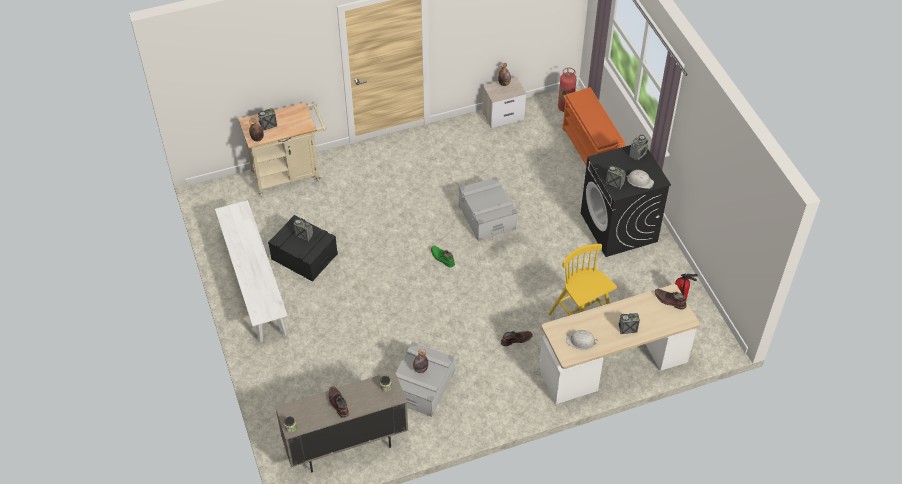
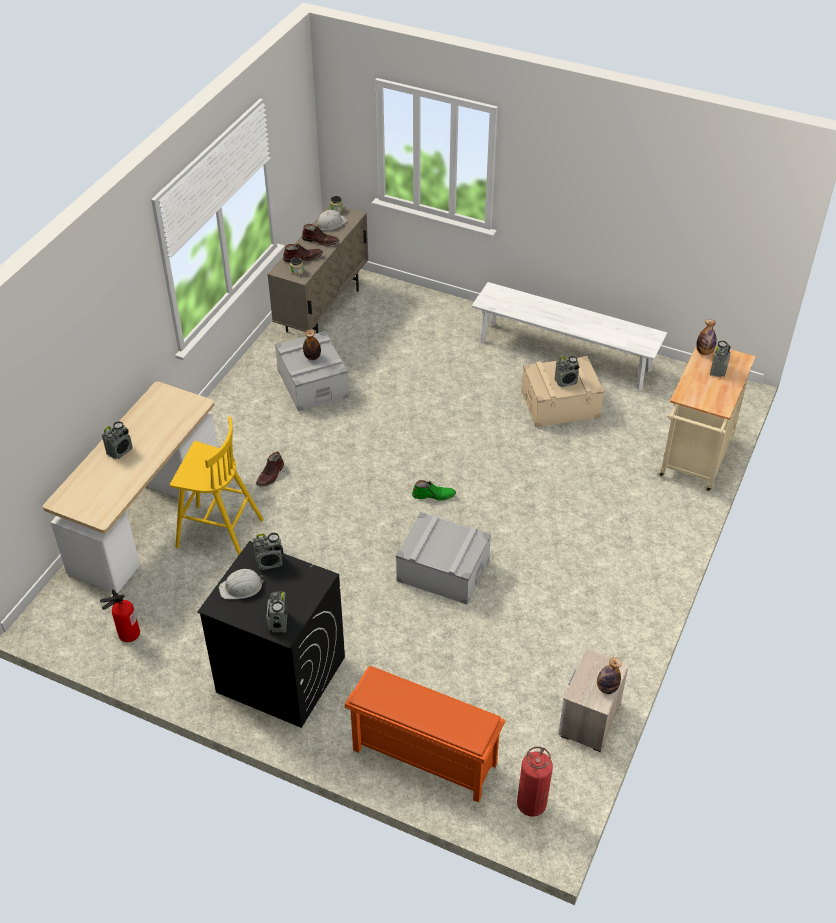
camera: 135 degrees right, 5 degrees down
(304, 256) = (560, 404): black storage box -> beige storage box
(581, 341) = (159, 411): white hard hat -> white hard hat (331, 223)
(669, 301) = (96, 507): brown boot -> brown boot (303, 257)

